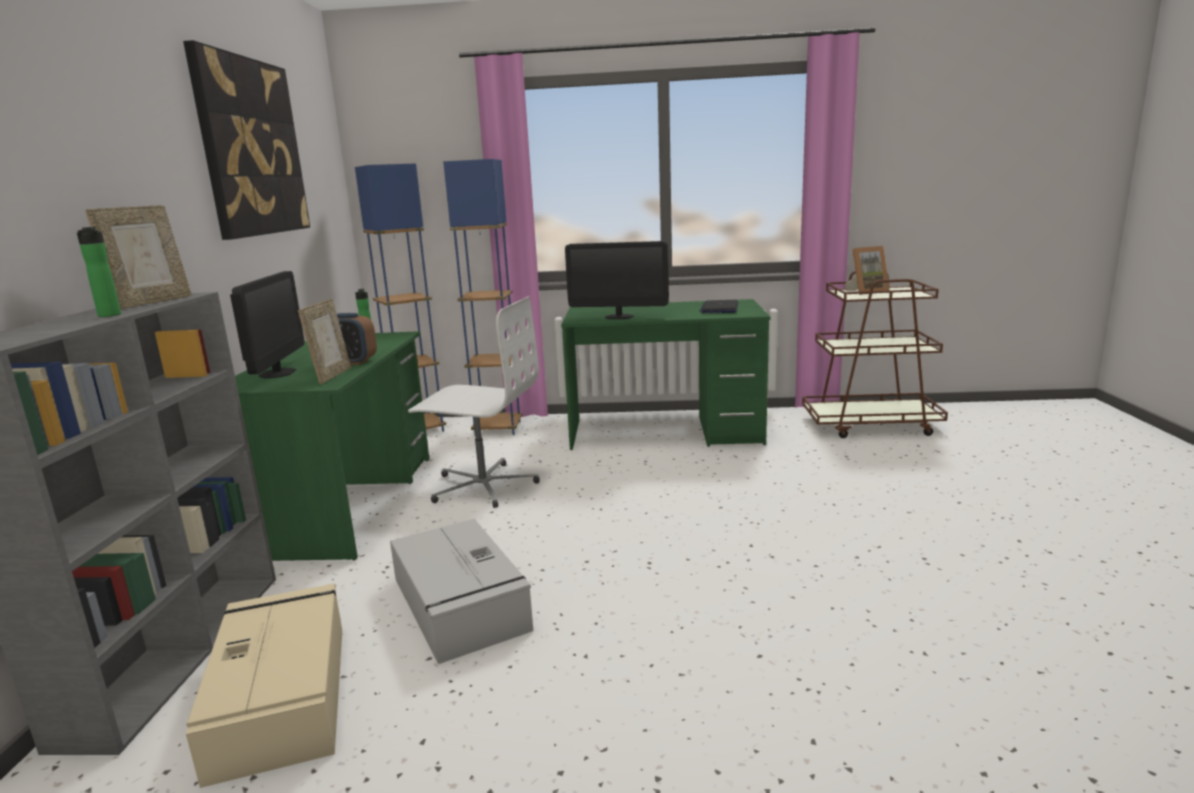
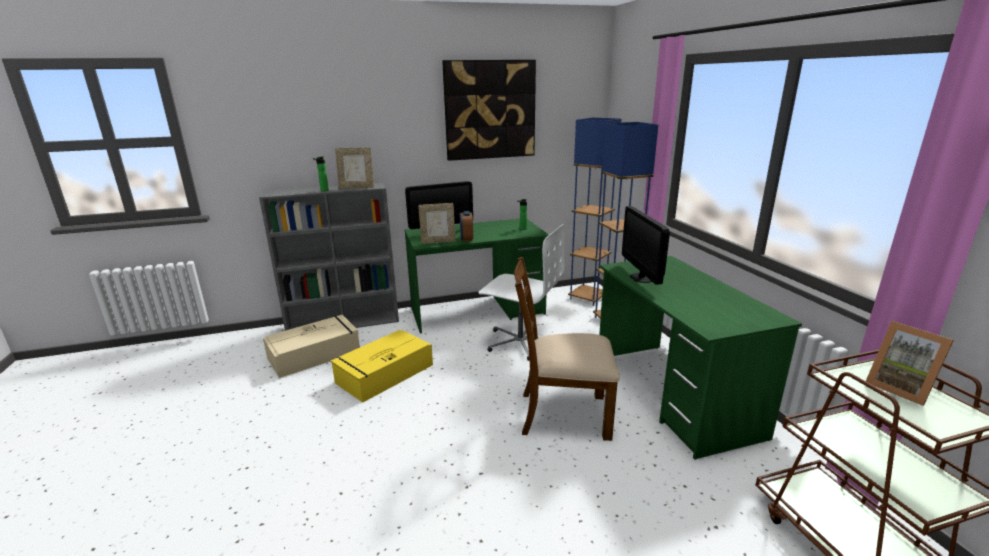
camera: 70 degrees right, 5 degrees up
(460, 605) = (383, 374): grey storage box -> yellow storage box
(483, 485) = (520, 342): white office chair -> white office chair turned 60 degrees counterclockwise
(666, 485) = (563, 414): none -> brown chair
(719, 308) = (723, 312): laptop -> none

